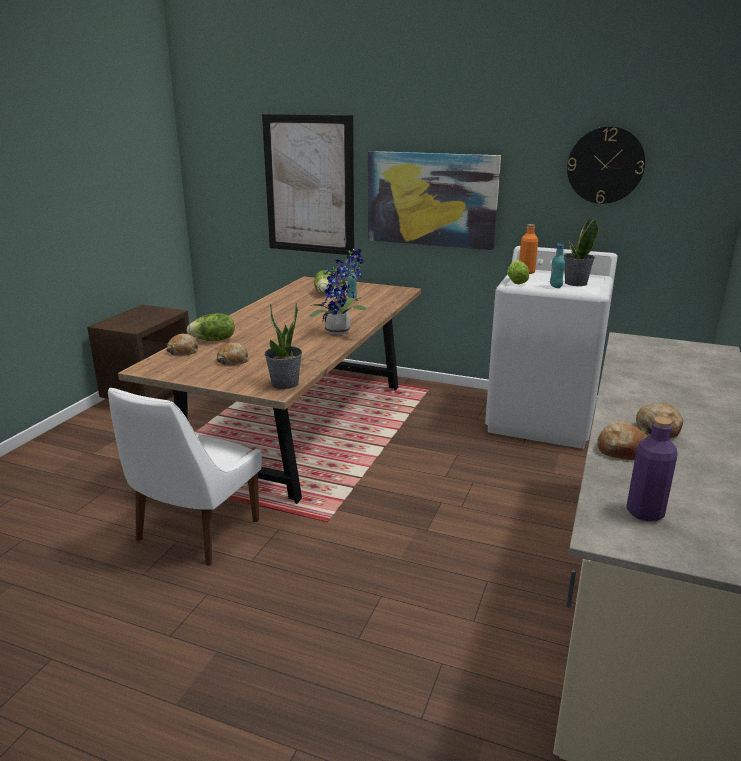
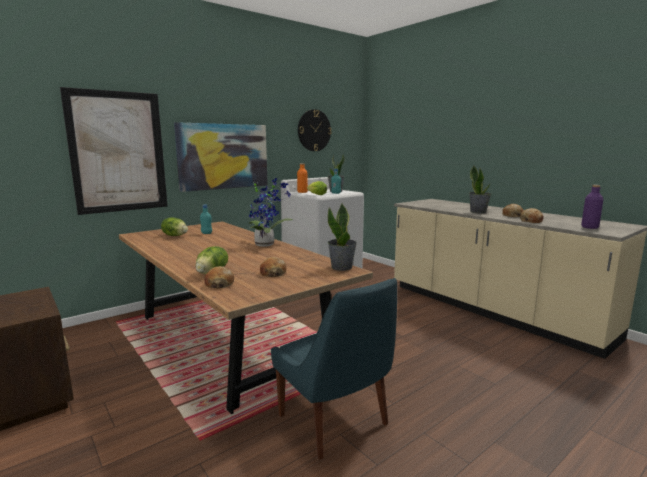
camera: 60 degrees left, 10 degrees down
(195, 533) = (335, 422): white chair -> blue chair
(644, 397) = (478, 212): none -> potted plant

